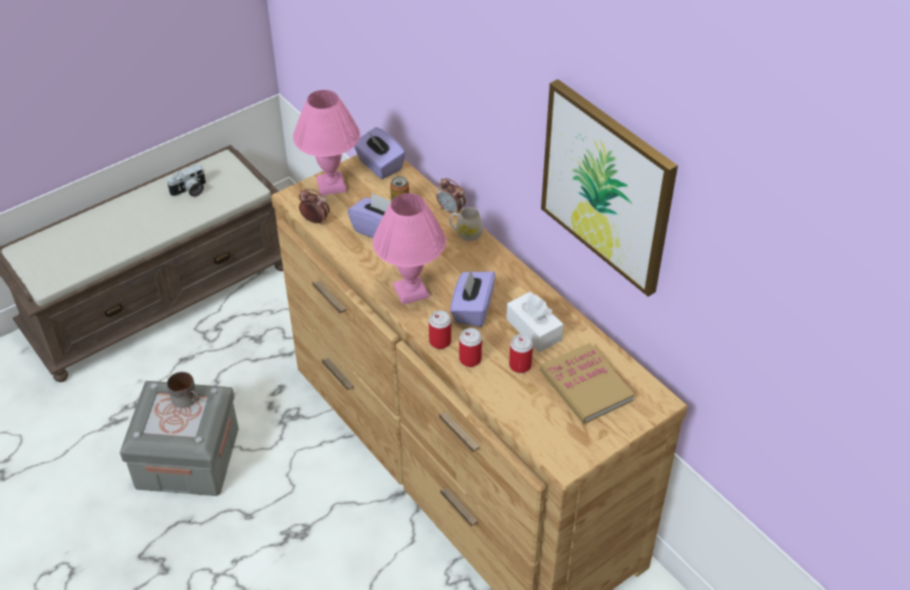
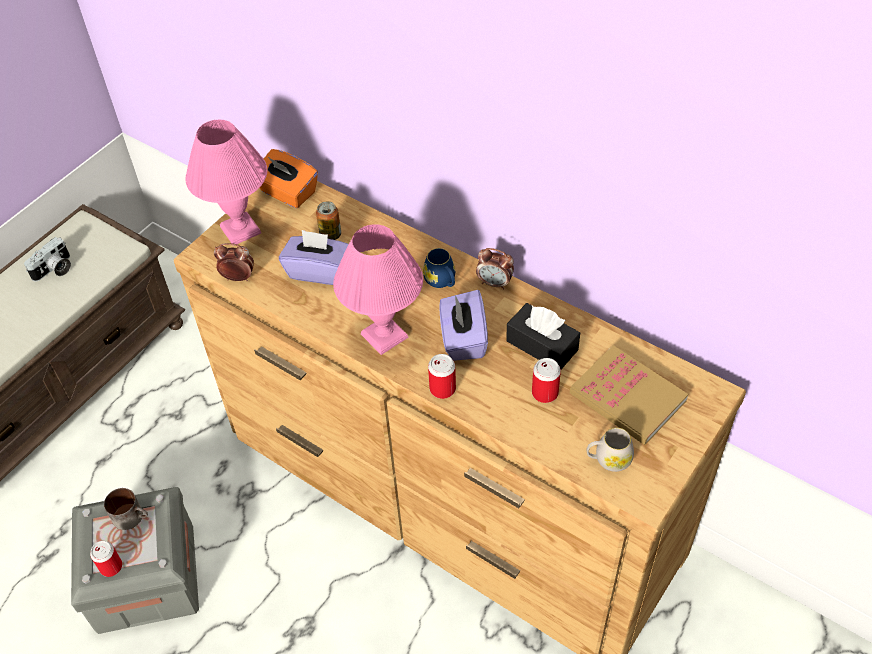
camera: 15 degrees left, 5 degrees up
(379, 165) = (287, 193): purple tissue box -> orange tissue box
(451, 210) = (391, 227): alarm clock -> alarm clock (495, 283)
(466, 233) = (418, 249): white mug -> white mug (608, 459)
(470, 359) = (485, 401): can -> can (111, 567)
(474, 262) = (442, 281): none -> blue mug
(533, 329) = (542, 345): white tissue box -> black tissue box
(607, 186) = (614, 163): picture -> none

